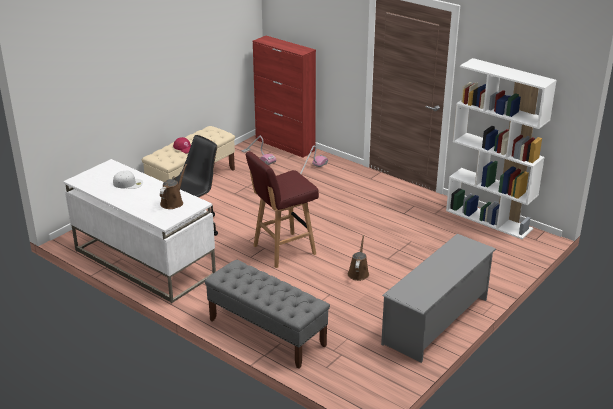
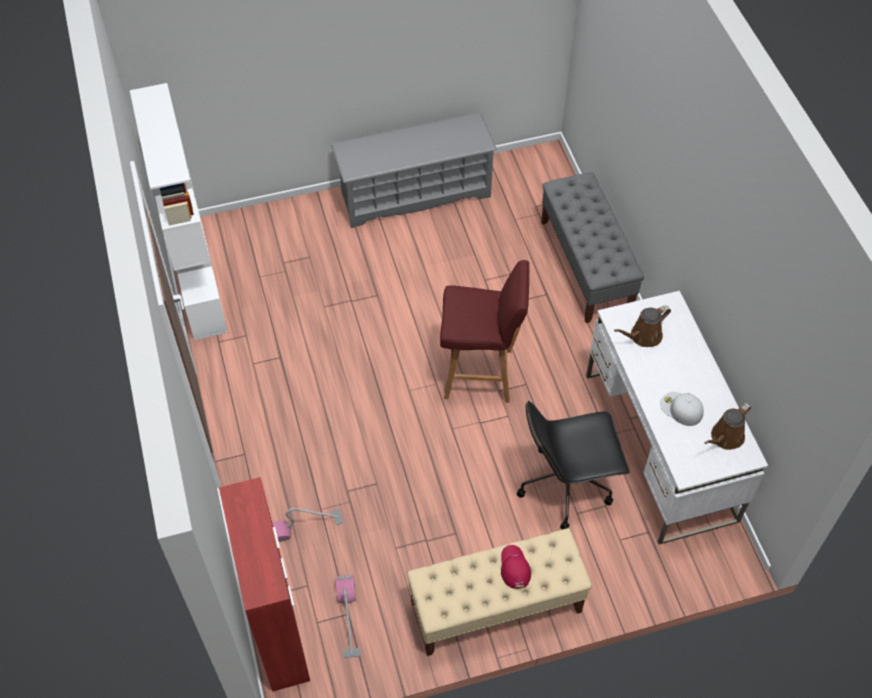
camera: 145 degrees left, 25 degrees up
(358, 273) = (428, 292): brown watering can -> brown watering can (725, 438)

